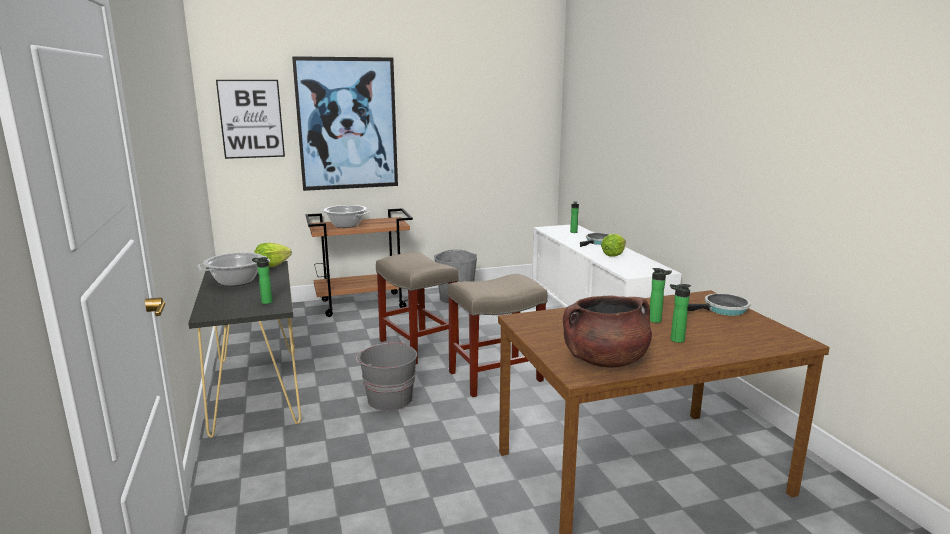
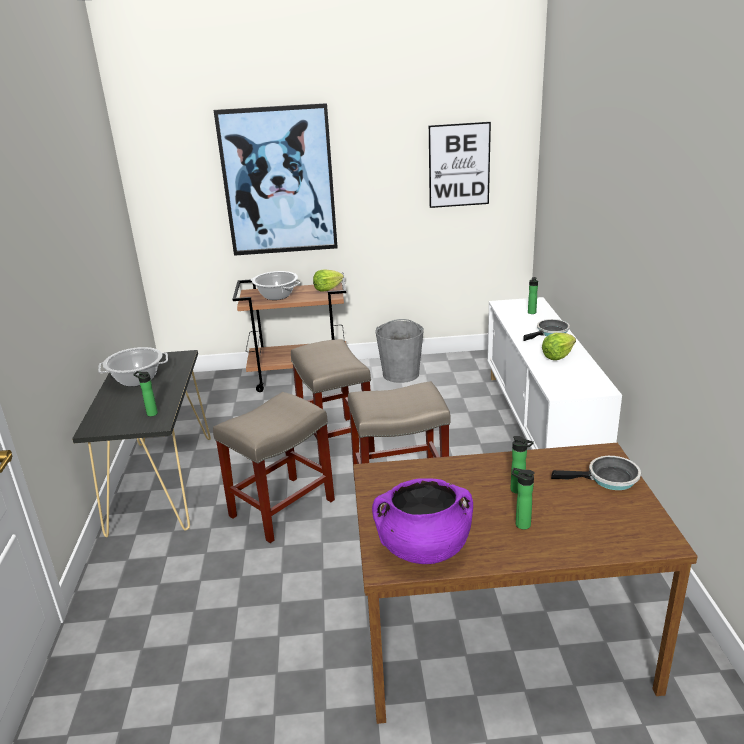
camera: 15 degrees right, 10 degrees up
(251, 119) = (175, 181): picture -> picture (459, 165)
(272, 265) = (179, 357): lettuce -> lettuce (327, 289)
(389, 399) = (281, 509): grey bucket -> beige stool
(604, 361) = (424, 548): brown cooking pot -> purple cooking pot

